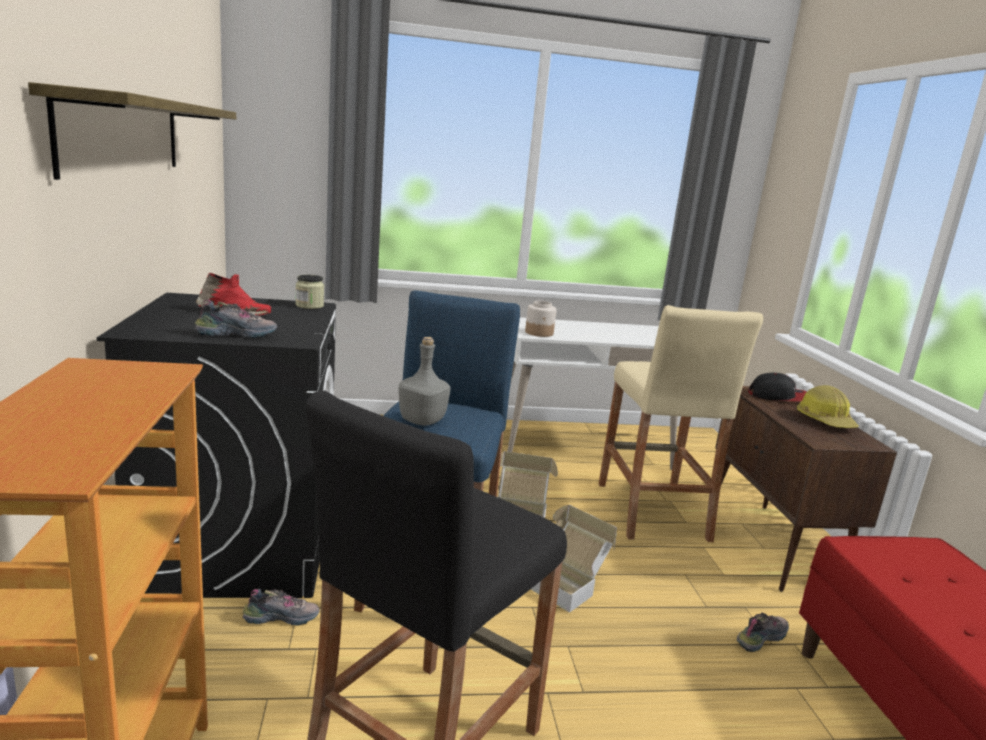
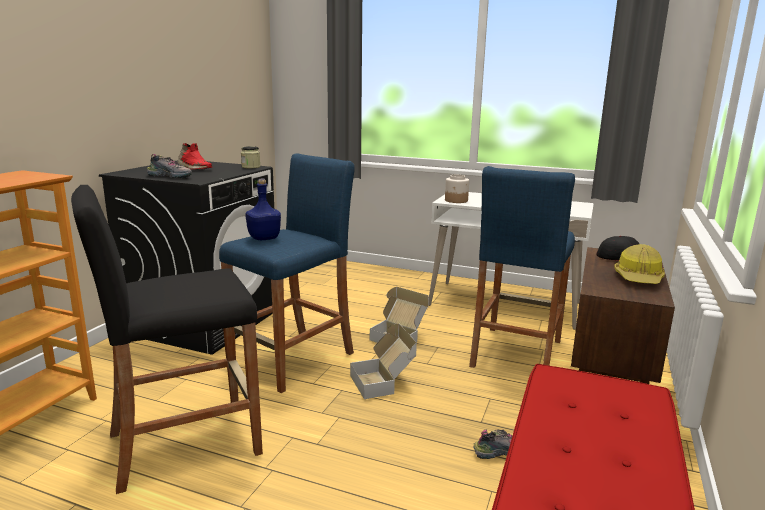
camera: 30 degrees right, 0 degrees up
(124, 135) = (137, 60): shelf -> none
(282, 617) = (186, 360): shoe -> none
(423, 421) = (264, 238): grey bottle -> blue bottle
(651, 511) = (516, 353): beige stool -> blue stool

